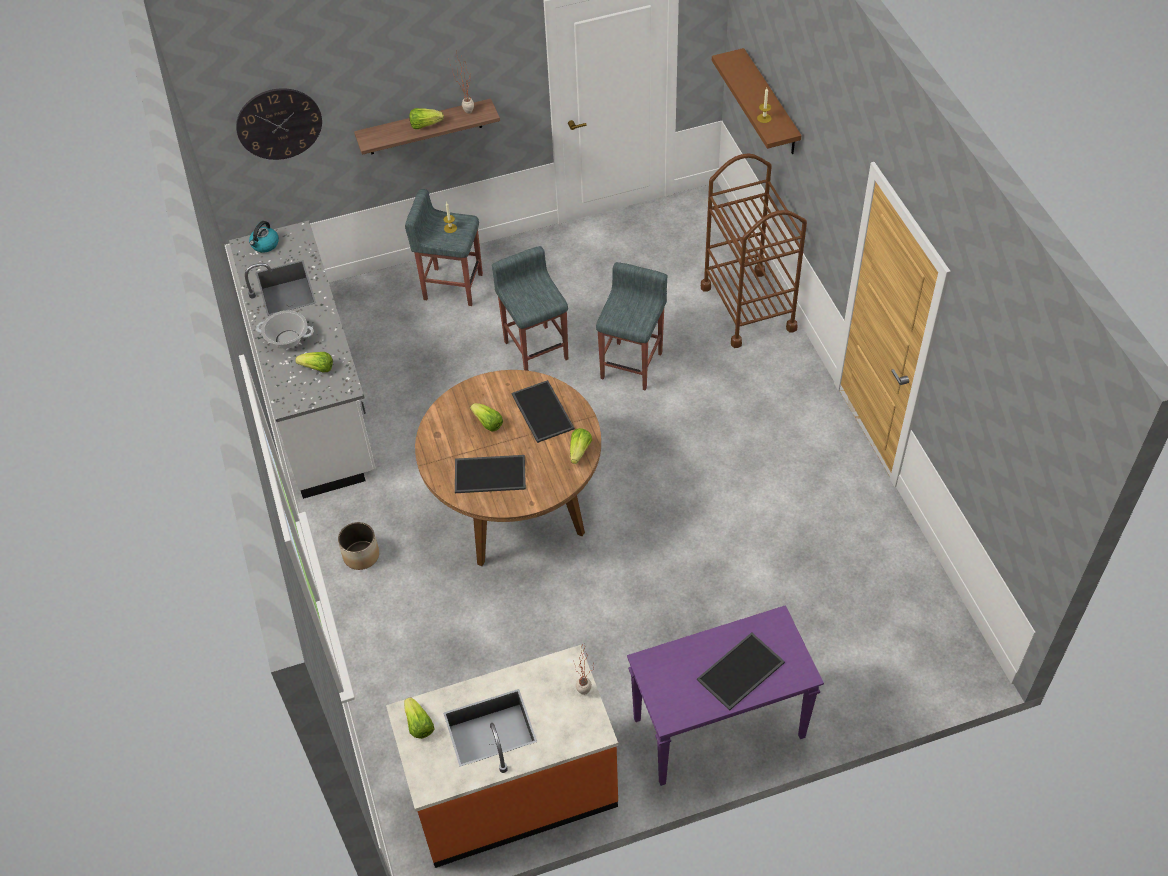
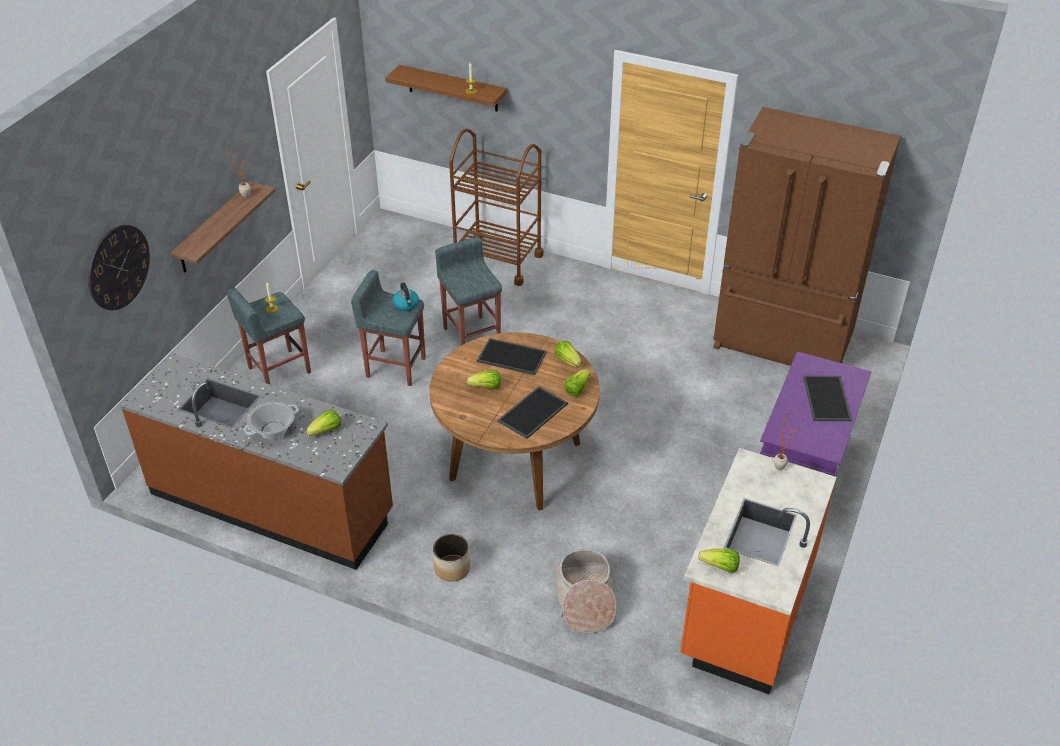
camera: 50 degrees left, 10 degrees down
(265, 245) = (158, 388): kettle -> kettle (406, 305)
(317, 397) = (272, 503): white counter -> brown counter
(412, 666) = (584, 600): none -> basket
(425, 125) = (224, 220): lettuce -> lettuce (577, 389)
(894, 592) = (782, 343): none -> brown fridge

